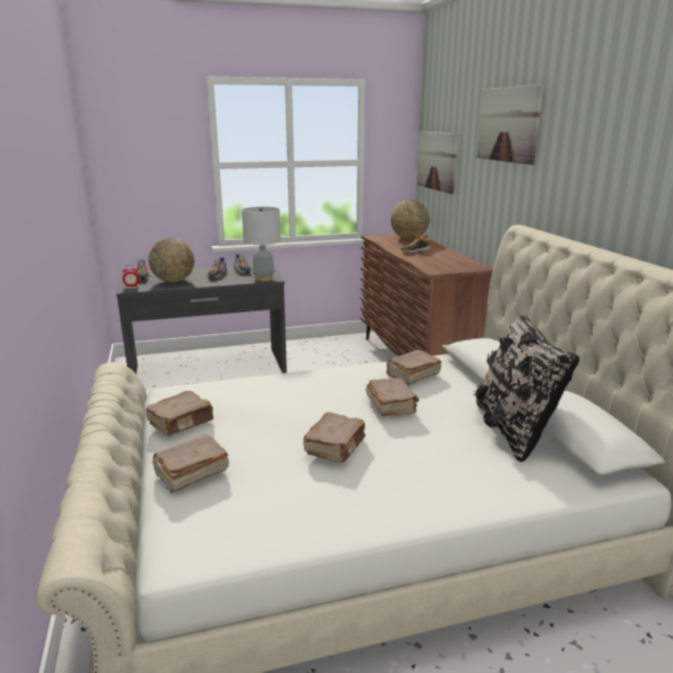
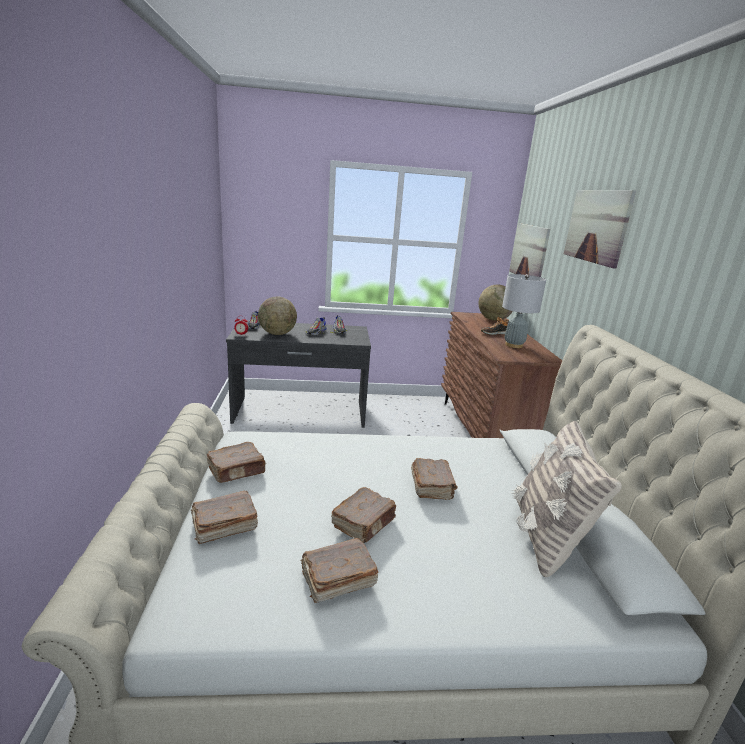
camera: 10 degrees right, 0 degrees up
(264, 278) = (354, 341): grey table lamp -> grey table lamp (514, 345)
(412, 375) = (463, 456): brown book -> brown book (337, 580)
(512, 431) = (545, 537): black pillow -> beige pillow

